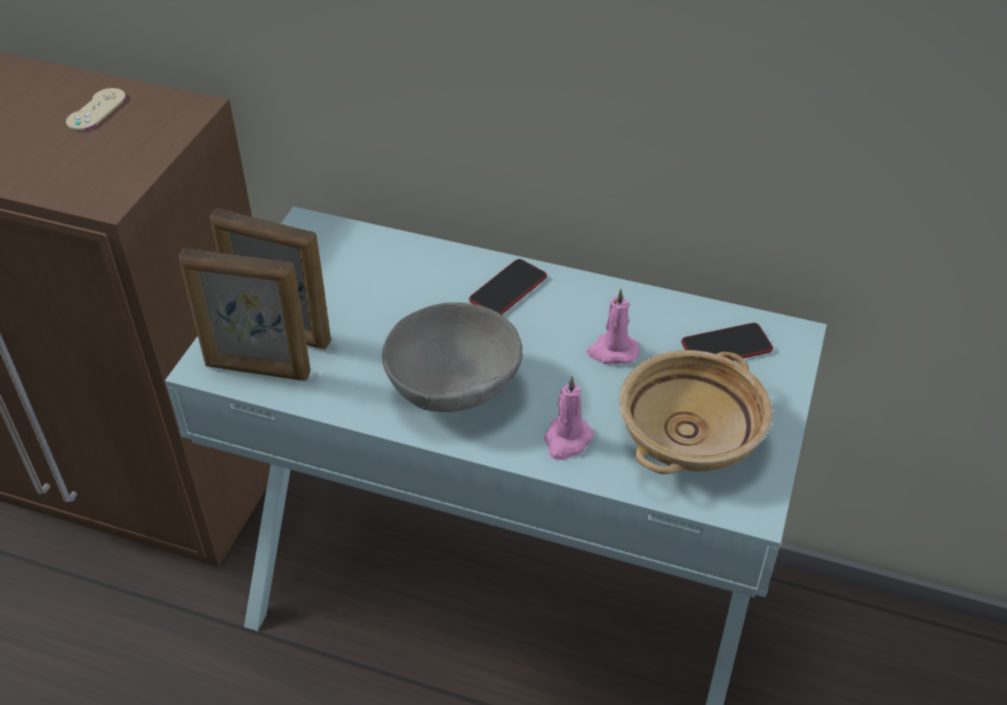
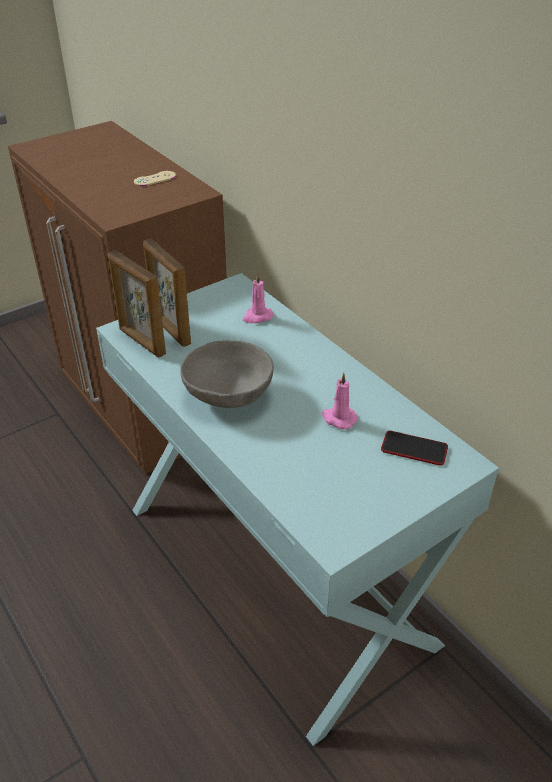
camera: 35 degrees right, 5 degrees down
(508, 289) = (312, 359): phone -> none
(567, 440) = (262, 452): pink candle -> pink candle (257, 317)
(690, 436) = (336, 487): beige bowl -> none

